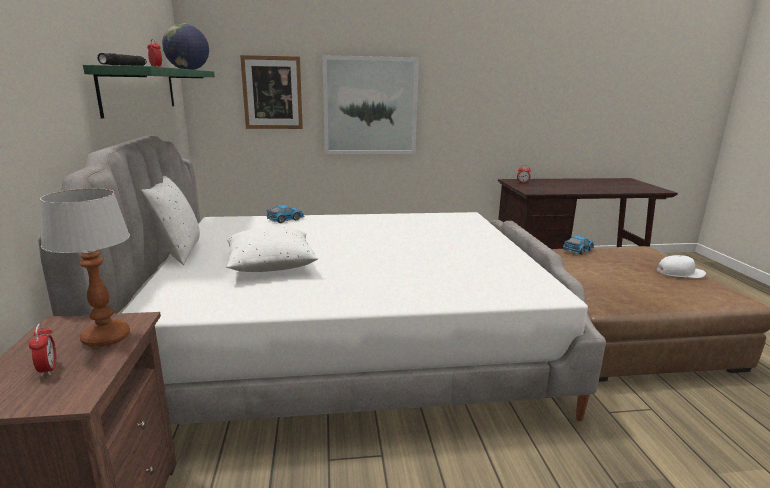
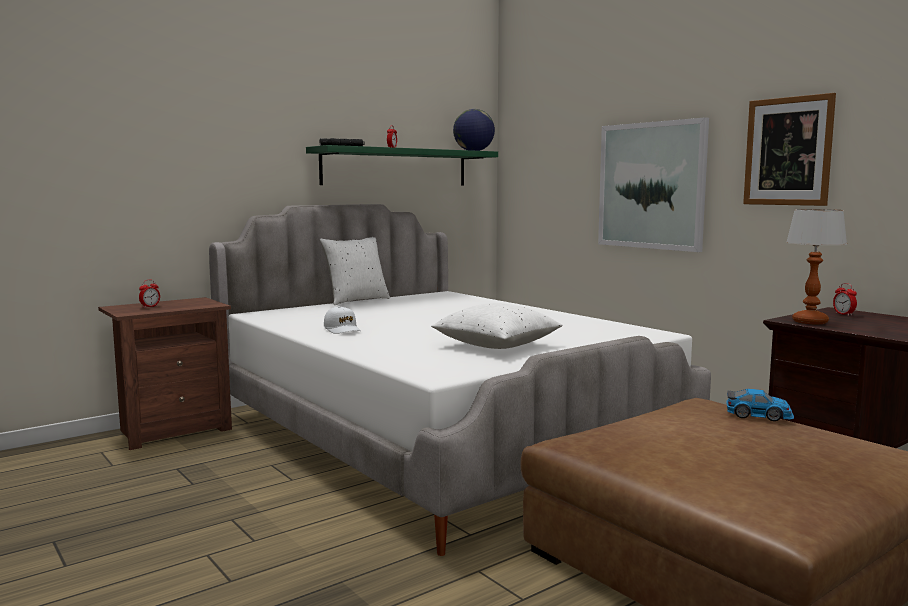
camera: 60 degrees right, 10 degrees down
(106, 337) = (189, 305): table lamp -> table lamp (809, 322)
(271, 266) = (366, 316): white pillow -> white pillow (496, 346)
(272, 93) = (560, 172): picture -> picture (788, 151)
(286, 219) = (487, 302): toy car -> none
(680, 273) = (798, 474): white cap -> white cap (342, 329)

